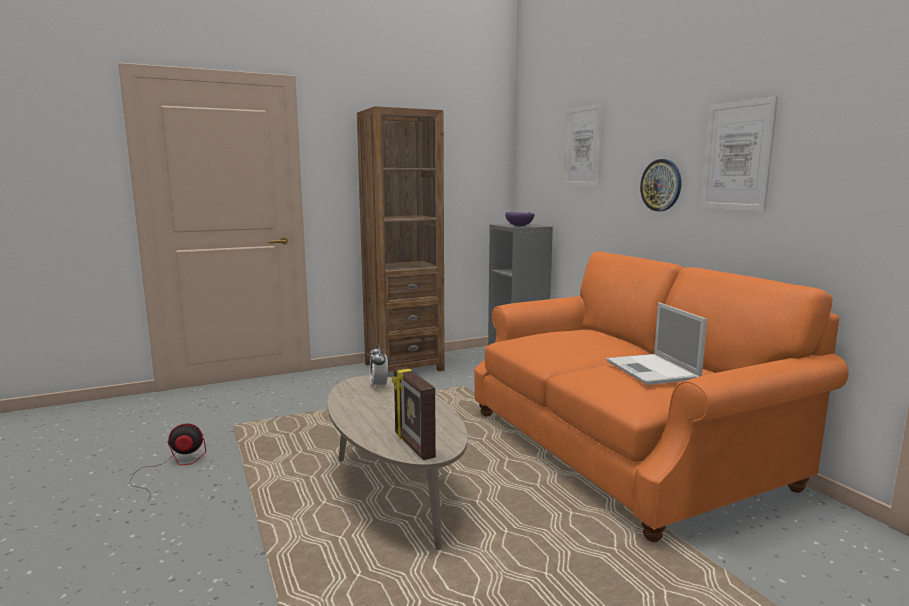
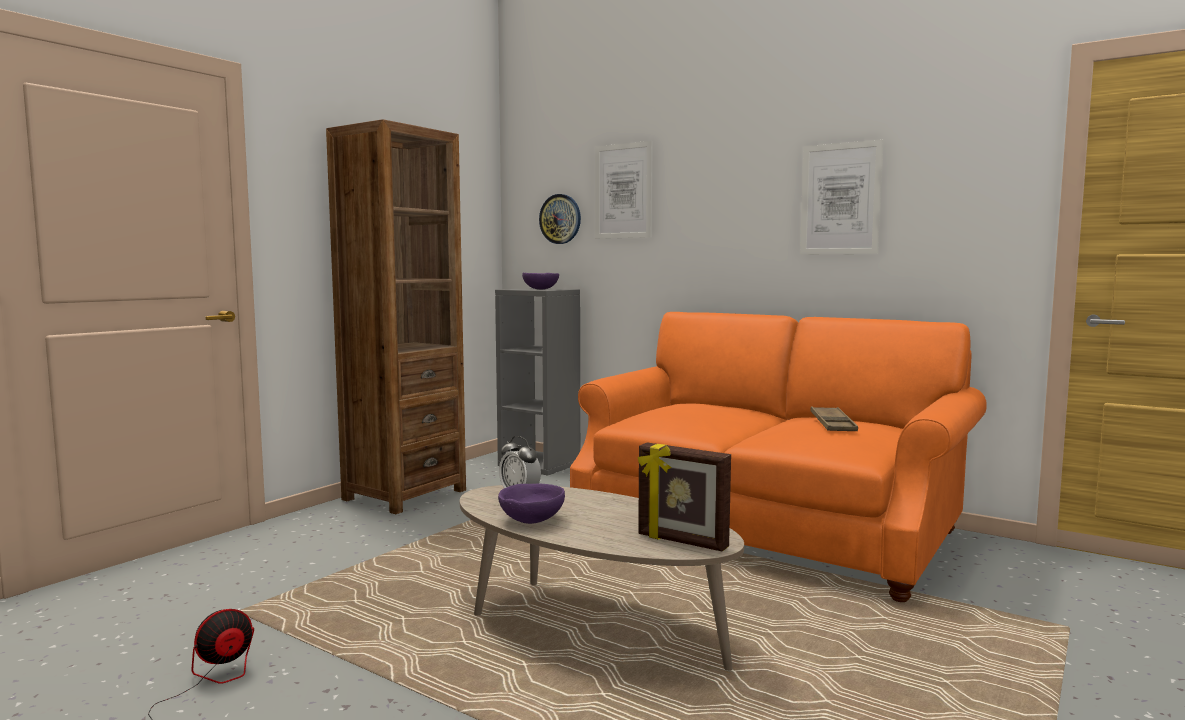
camera: 30 degrees left, 5 degrees down
(354, 406) = (531, 520): none -> purple bowl
(653, 370) = (833, 424): laptop -> brown tray
(661, 185) = (744, 232): wall clock -> wall clock (560, 219)

